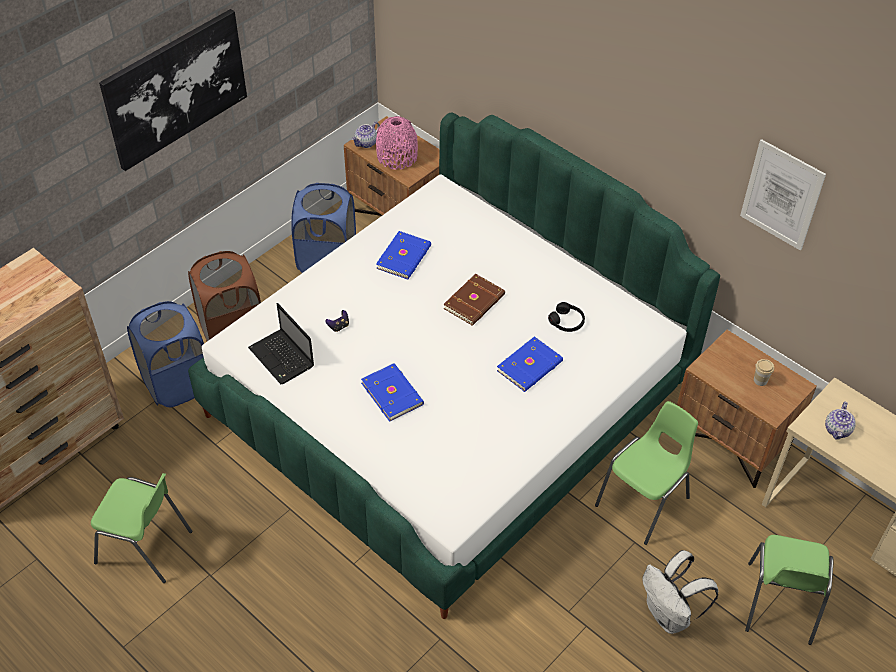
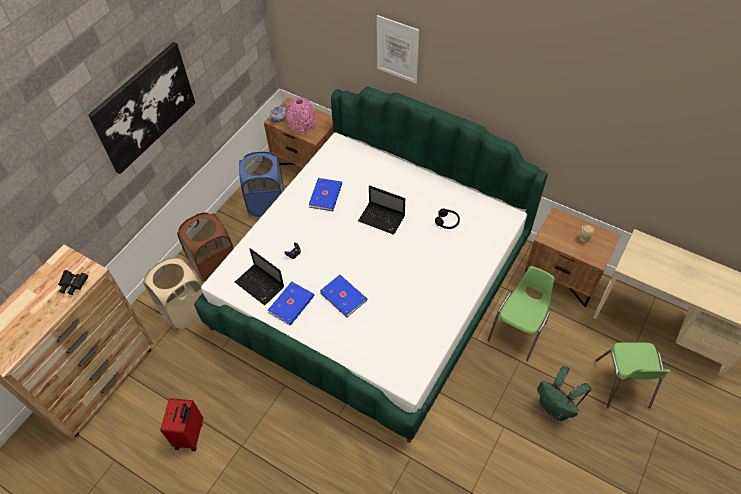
camera: 10 degrees left, 5 degrees up
(33, 300) = (73, 285): none -> black binoculars
(145, 547) = (190, 435): green chair -> red suitcase
(177, 383) = (185, 309): blue laundry basket -> beige laundry basket
(475, 302) = (382, 219): brown book -> laptop
(530, 367) = (432, 258): blue book -> blue book (292, 304)
(670, 615) = (556, 407): white backpack -> green backpack
(781, 195) = (594, 114): picture -> picture (397, 49)
(838, 430) = (647, 265): teapot -> none

